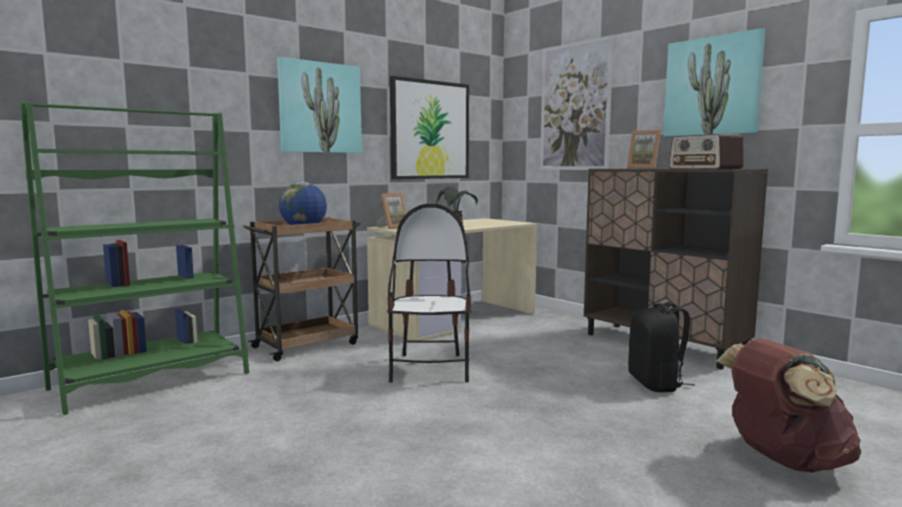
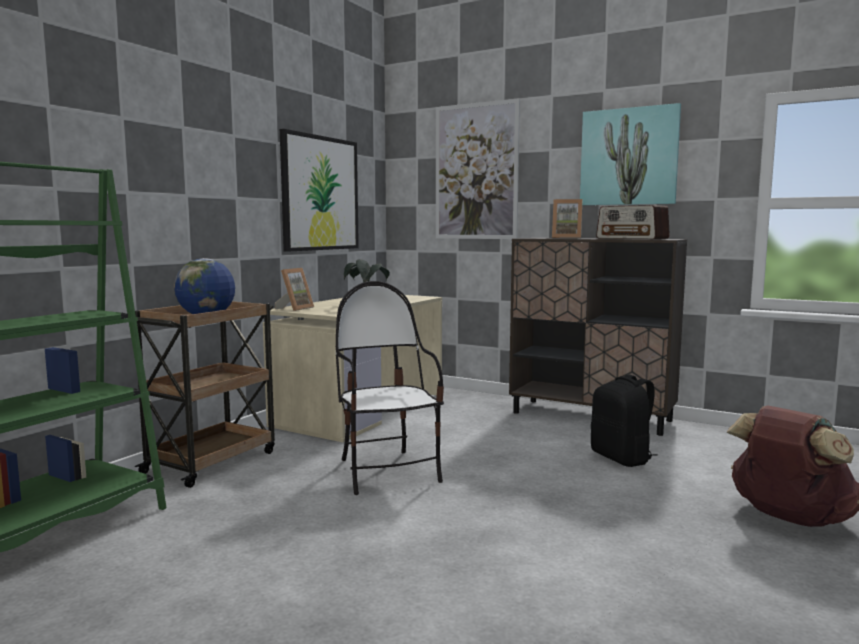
camera: 20 degrees left, 0 degrees up
(320, 108) = (208, 164): picture -> none

